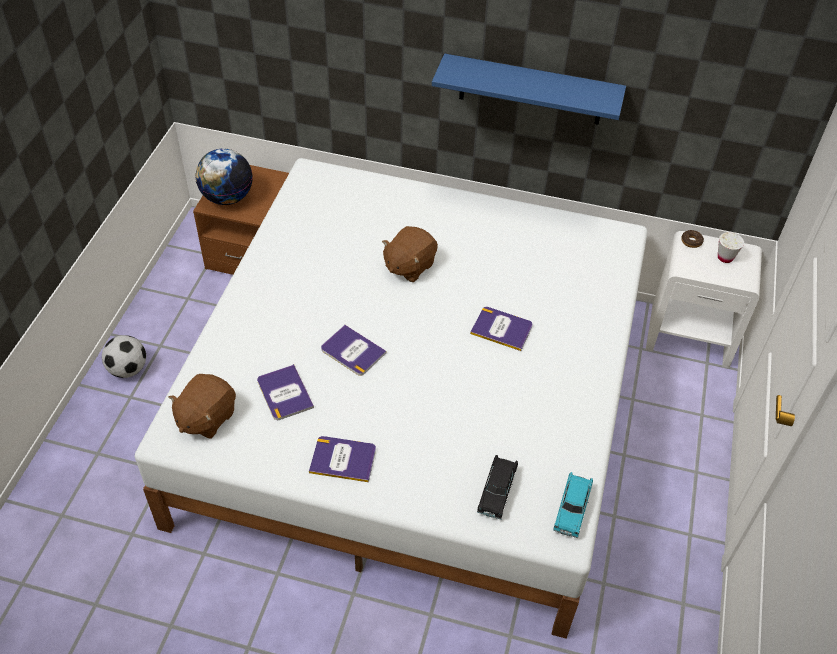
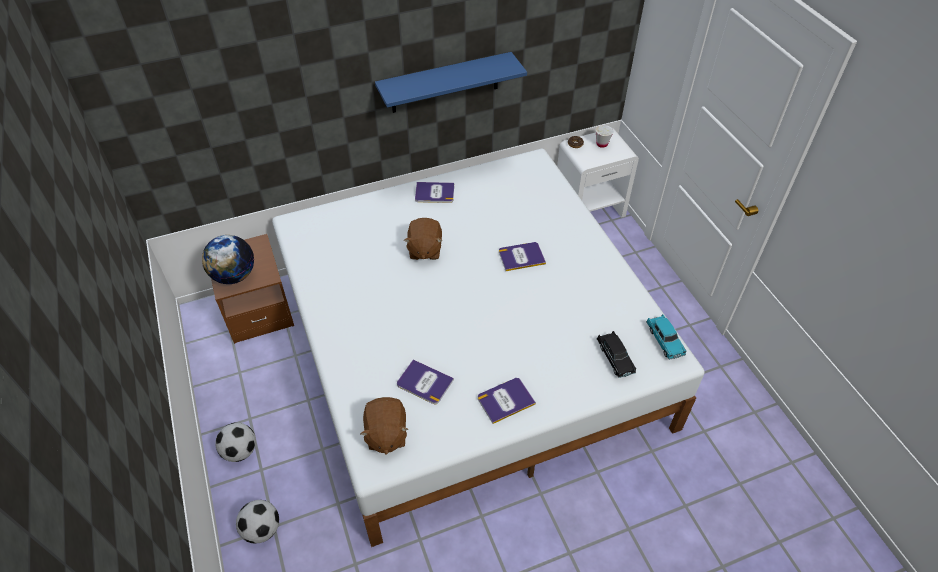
camera: 35 degrees left, 0 degrees up
(86, 449) = (262, 529): none -> football
(352, 351) = (442, 327): book -> book (434, 193)

